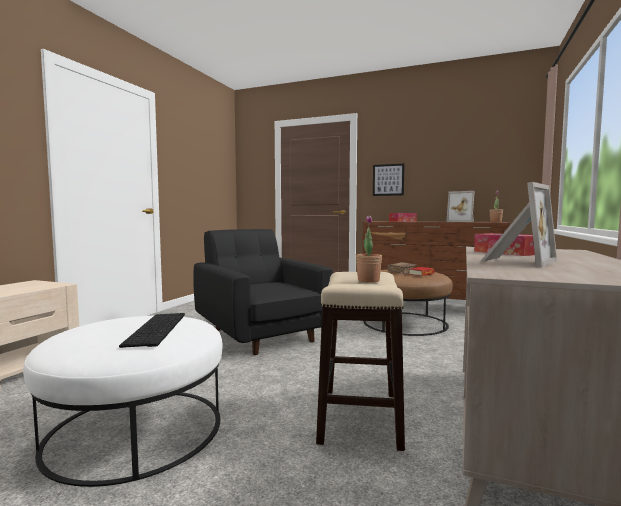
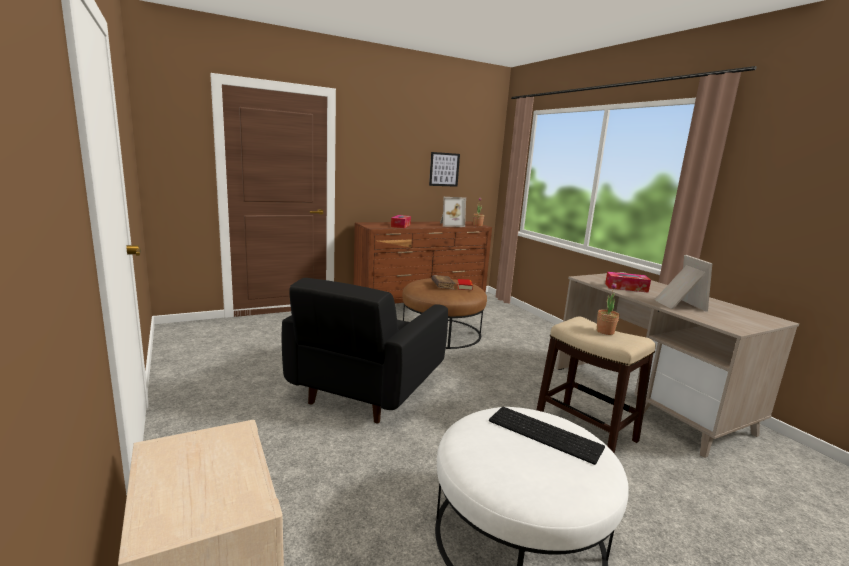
camera: 50 degrees left, 10 degrees up
(261, 334) = (366, 390): black armchair -> black armchair turned 75 degrees counterclockwise
(388, 180) = (371, 175): picture -> picture (444, 169)

